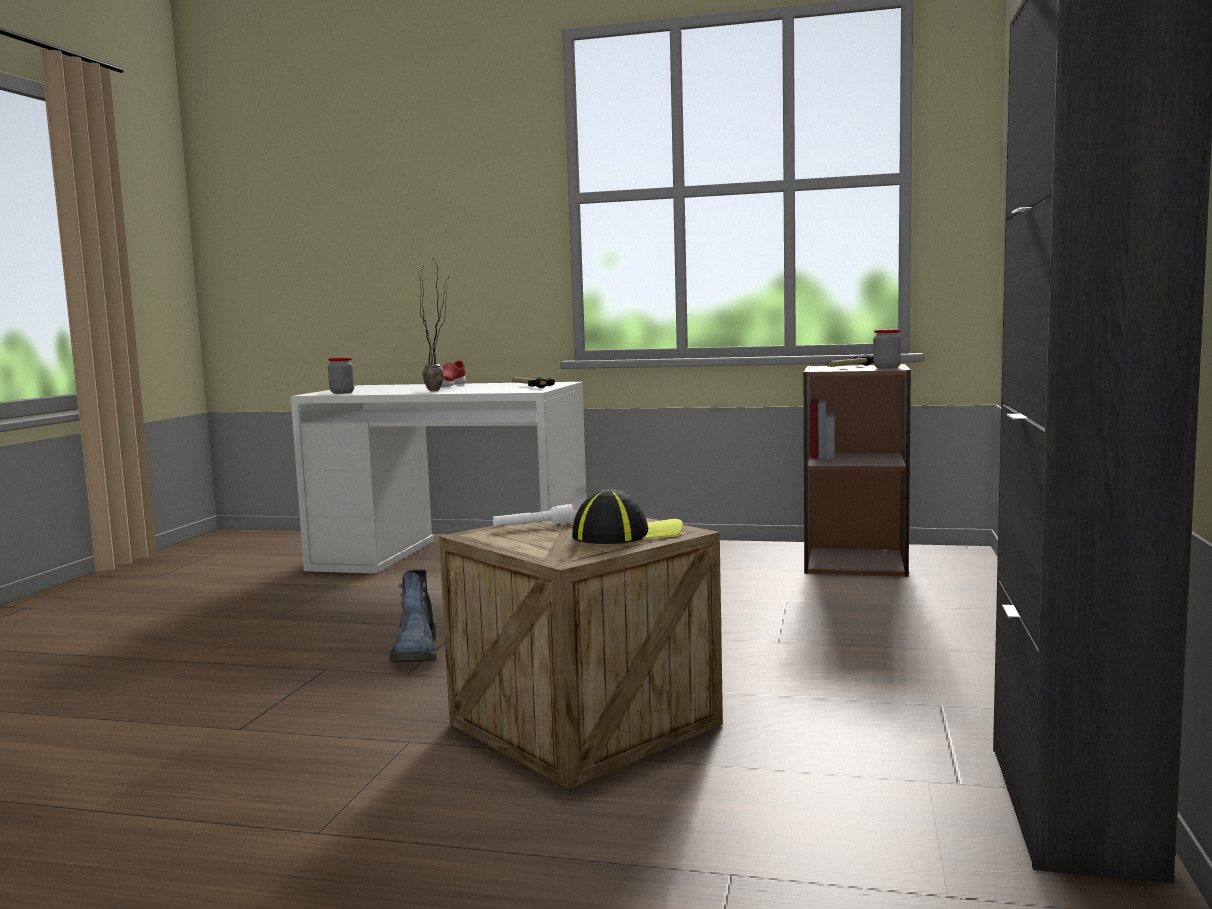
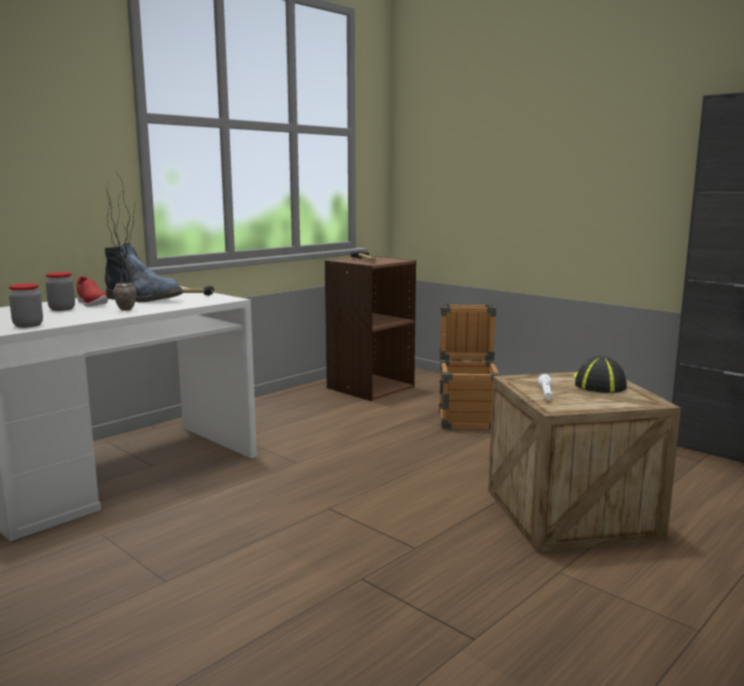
camera: 60 degrees left, 5 degrees up
(416, 653) = (370, 535): boot -> boot (145, 299)
(846, 619) = (467, 417): none -> crate
(886, 367) = (392, 259): jar -> jar (62, 309)

